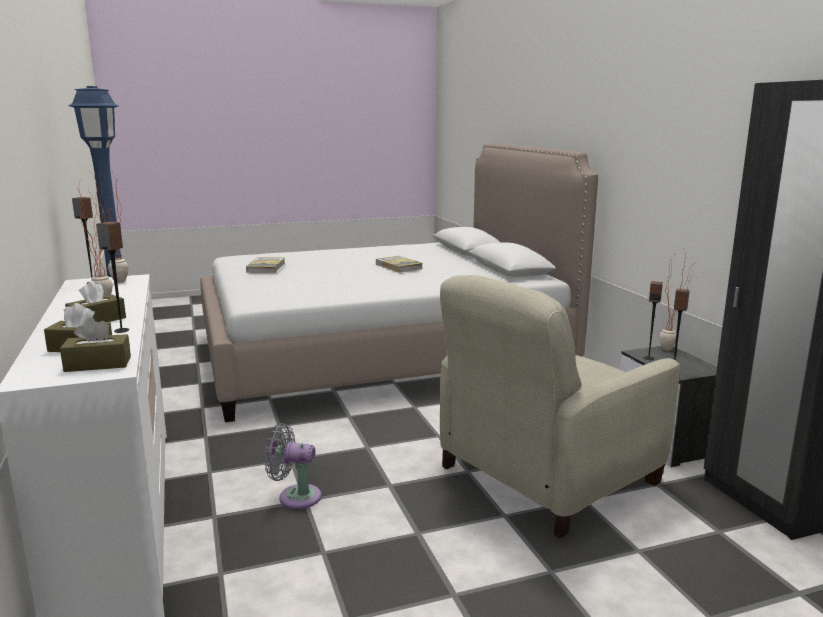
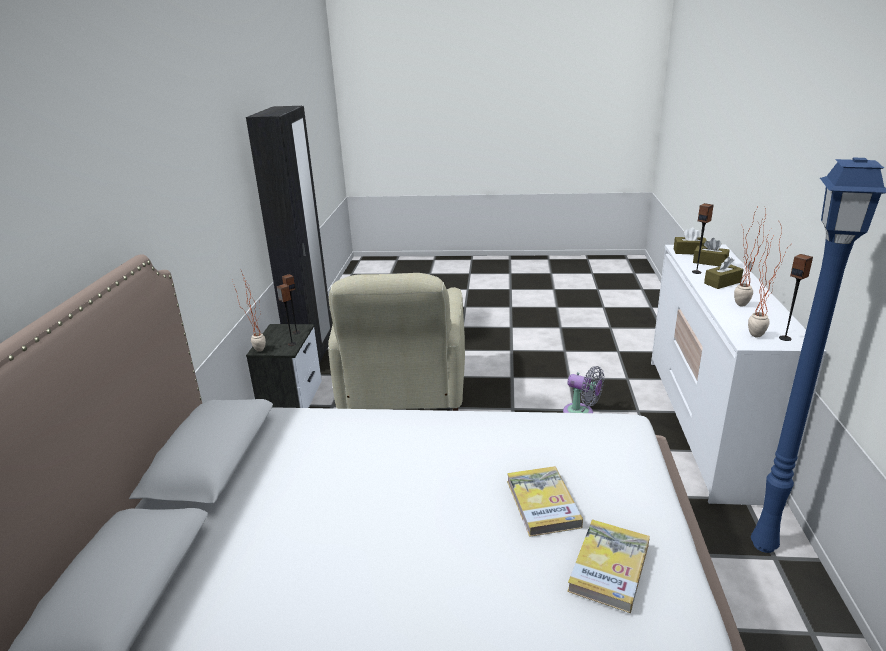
camera: 155 degrees left, 10 degrees up
(398, 266) = (360, 511): book -> book (542, 503)
(546, 475) = (403, 393): beige armchair -> beige armchair turned 105 degrees clockwise

